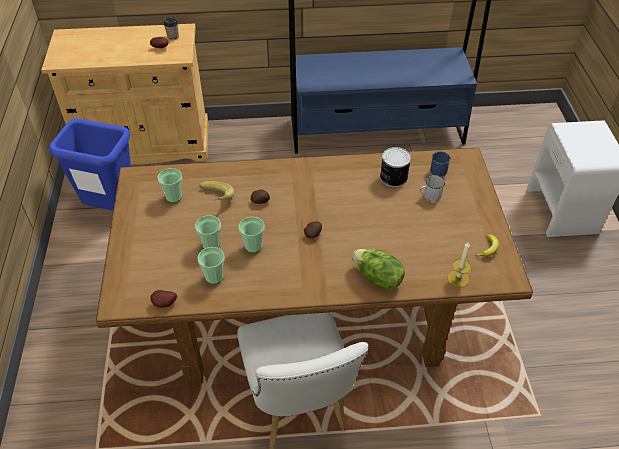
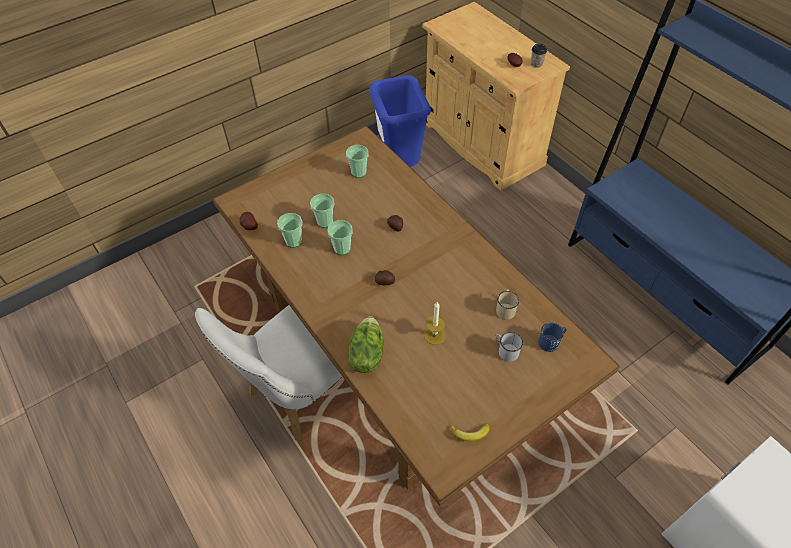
camera: 60 degrees right, 5 degrees up
(215, 199) = (375, 198): banana -> none
(393, 177) = (505, 308): can -> beige mug
(458, 278) = (410, 422): candle -> candle (434, 335)

